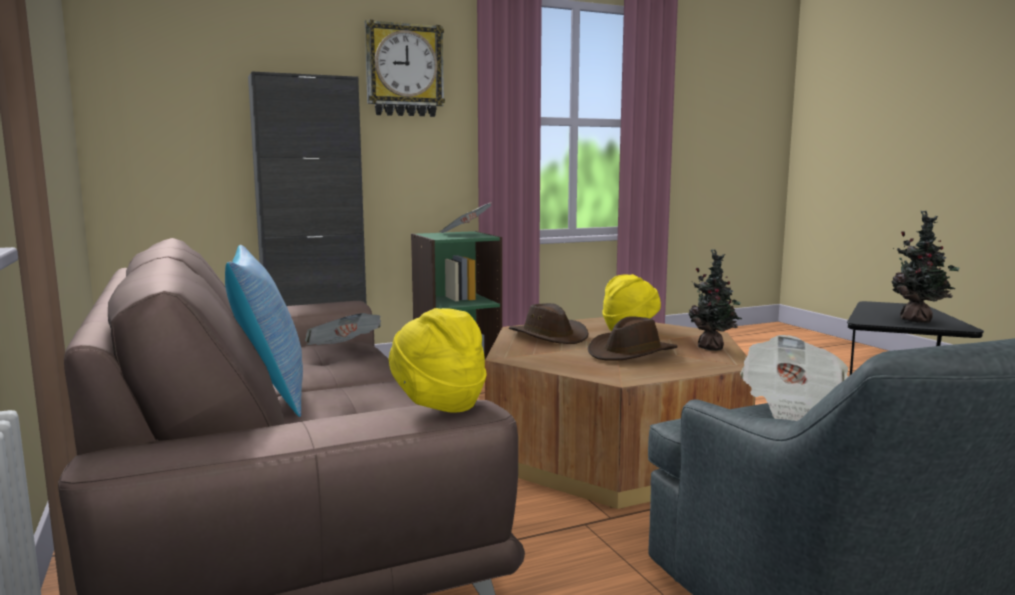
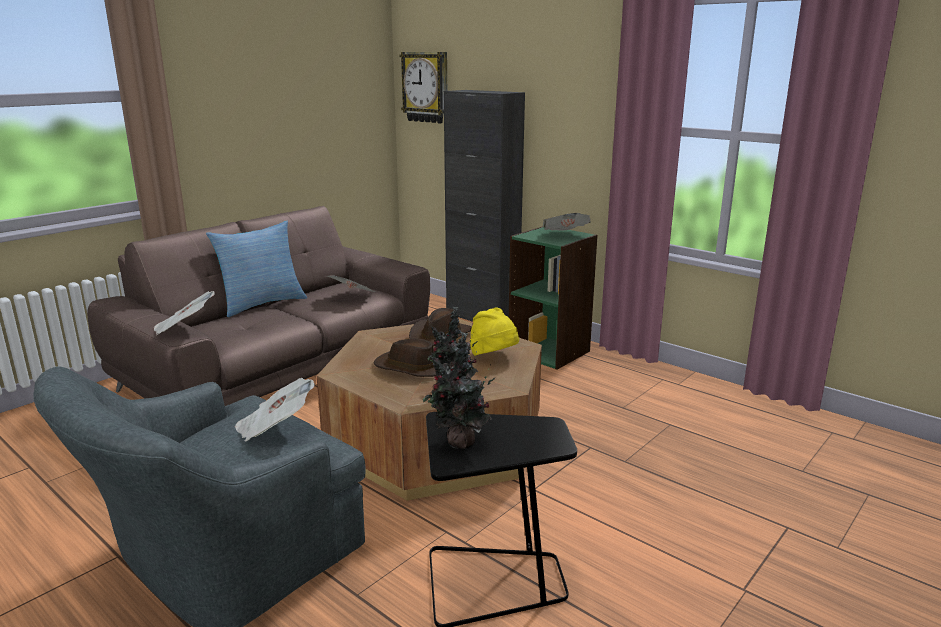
camera: 65 degrees right, 10 degrees up
(404, 70) = (570, 81): wall clock -> wall clock (426, 87)
(438, 403) = (184, 329): yellow hat -> newspaper

